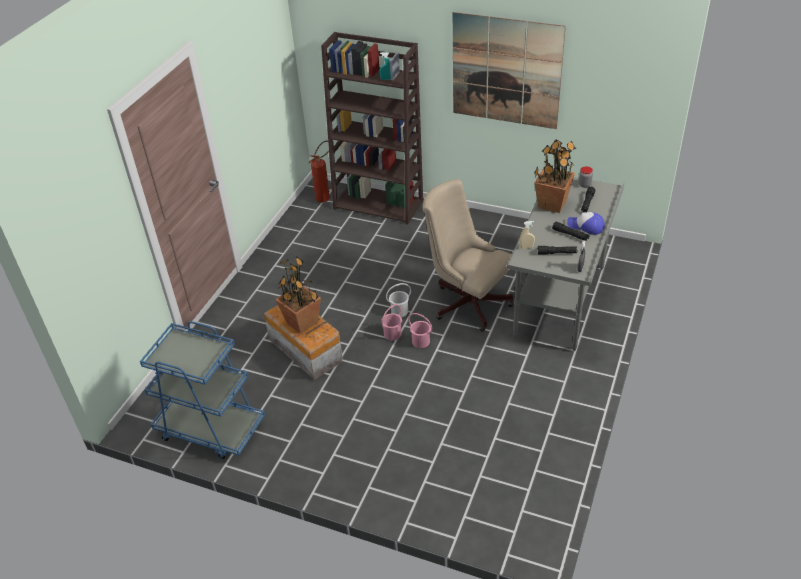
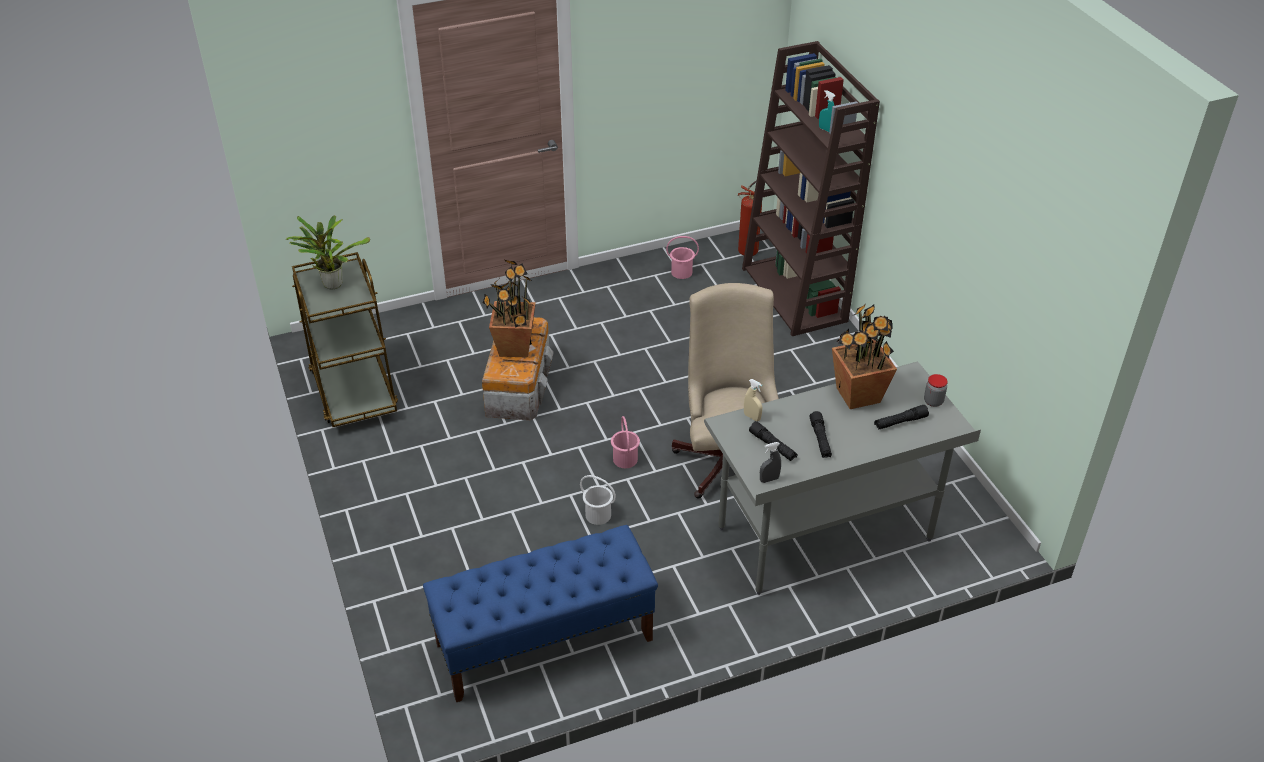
camera: 45 degrees right, 0 degrees up
(180, 353) = (331, 283): none -> potted plant
(210, 429) = (354, 390): blue cart -> brown cart
(393, 334) = (611, 432): pink bucket -> pink bucket (682, 272)
(400, 311) = (650, 416): white bucket -> white bucket (598, 515)
(506, 71) = (949, 194): picture -> none
(521, 459) = (543, 642): none -> blue bench
(586, 226) = (853, 444): cap -> none

